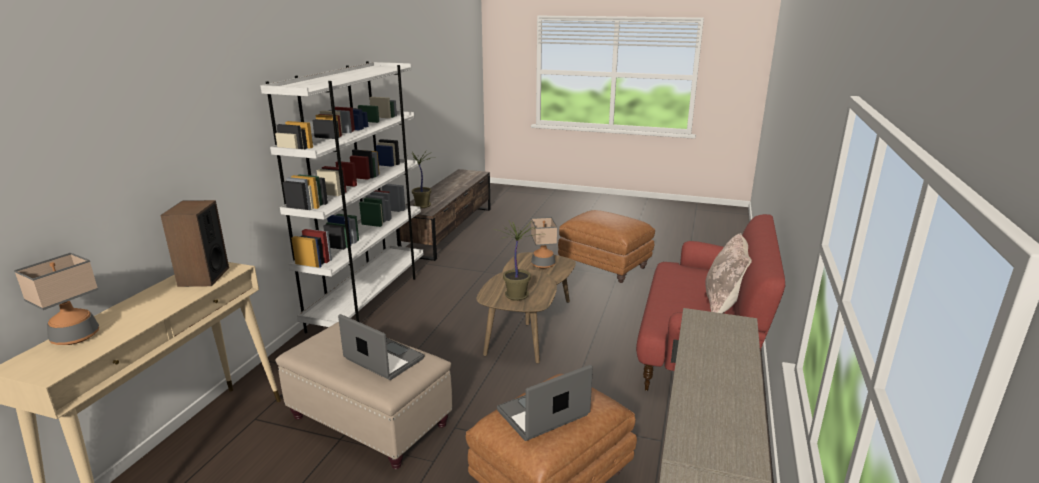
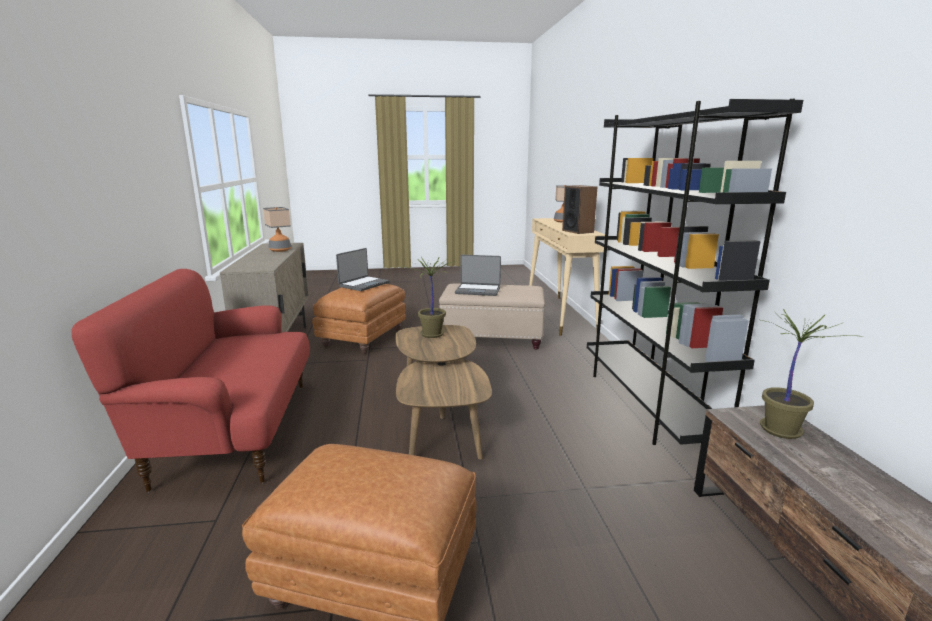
camera: 155 degrees right, 5 degrees down
(369, 299) = (647, 404): white bookcase -> black bookcase
(543, 265) = (439, 385): table lamp -> table lamp (280, 250)
(724, 303) = (202, 362): beige pillow -> none

